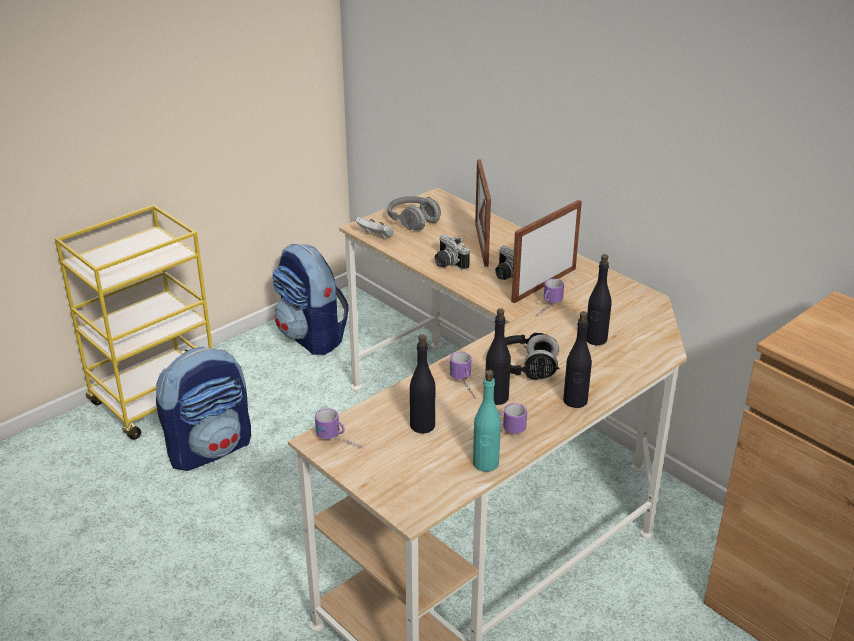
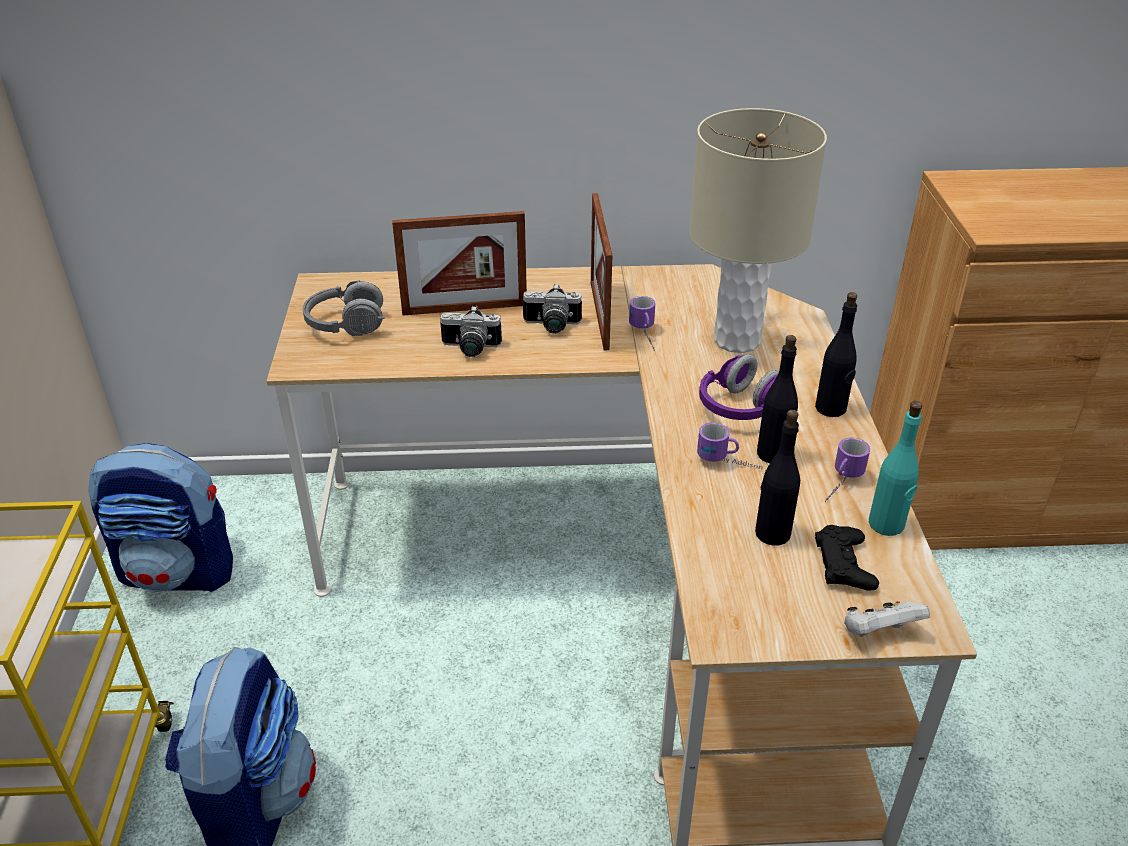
camera: 50 degrees left, 5 degrees up
(340, 442) = (741, 617): mug -> none
(376, 237) = (335, 366): white game controller -> white game controller (878, 633)
(428, 461) = (844, 564): none -> black game controller
(481, 244) = (464, 309): picture frame -> picture frame turned 45 degrees counterclockwise
(525, 369) = (740, 408): black headphones -> purple headphones
(595, 339) = (737, 340): black bottle -> beige table lamp

